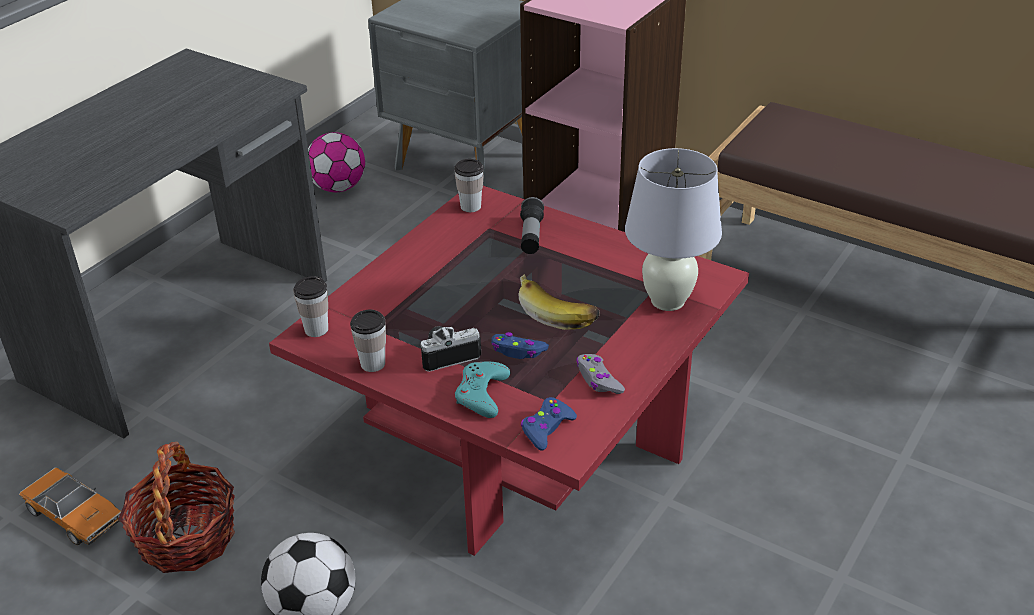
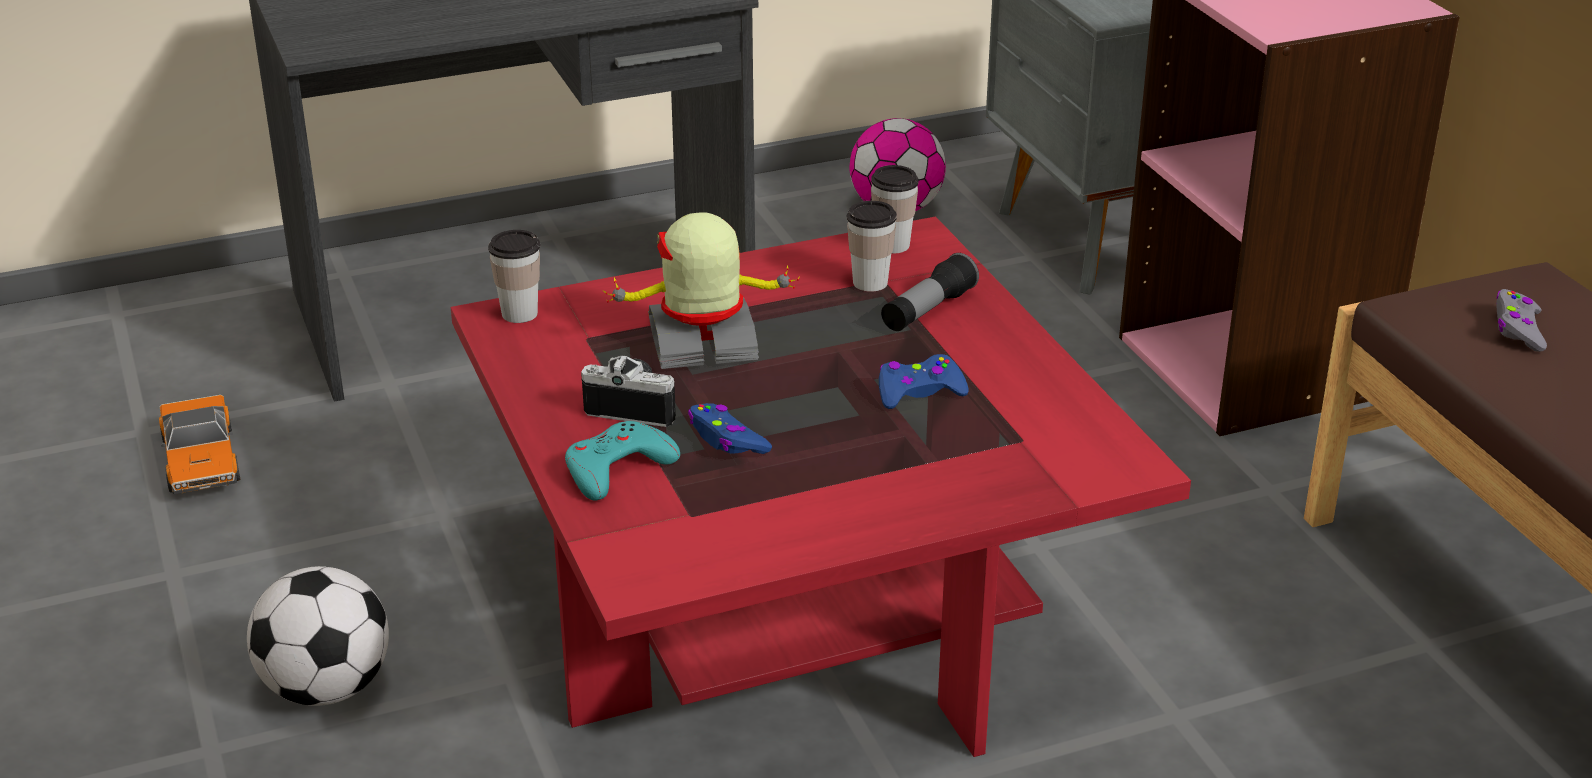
camera: 35 degrees right, 5 degrees down
(186, 537) = (282, 539): basket -> none
(372, 364) = (534, 378): cup -> cup (870, 283)
(440, 303) = (703, 343): none -> toy robot
(546, 428) = (643, 544): blue game controller -> blue game controller (919, 392)
(558, 312) = (841, 416): banana -> none
(598, 380) = (785, 518): grey game controller -> grey game controller (1518, 329)
(668, 301) = (1015, 465): white table lamp -> none

